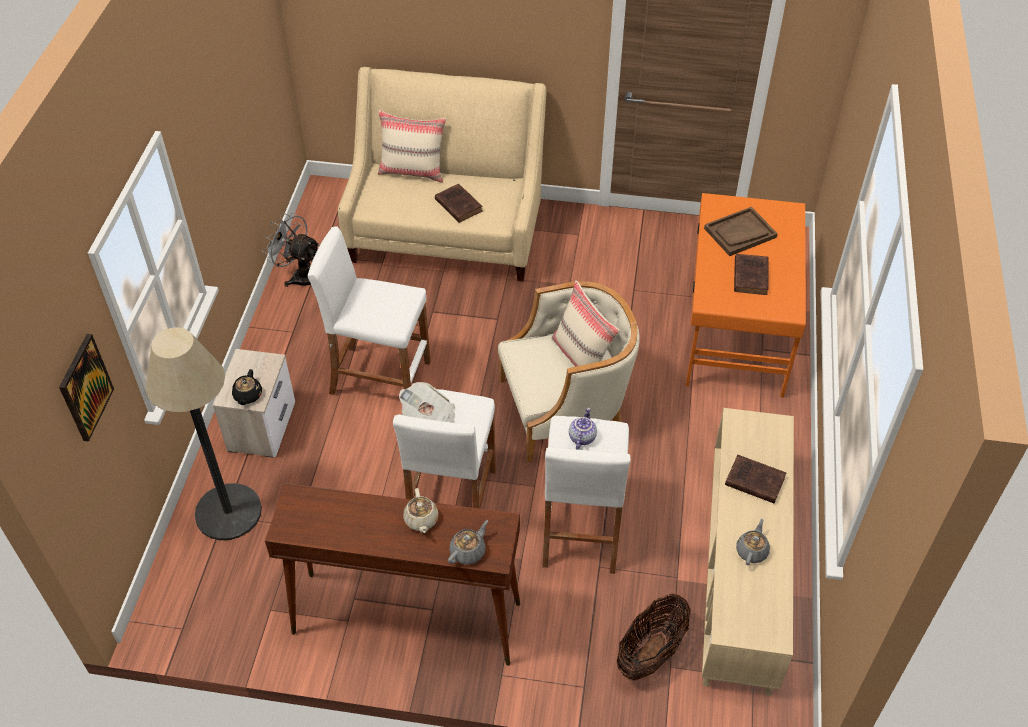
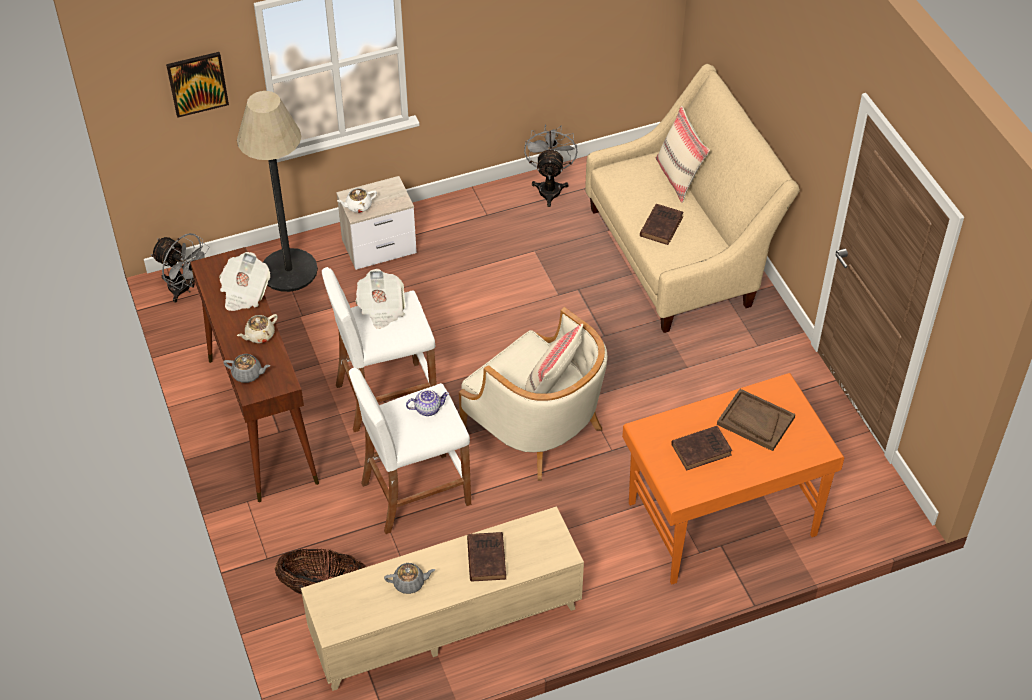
camera: 60 degrees right, 0 degrees up
(174, 616) = (184, 289): none -> grey fan
(247, 396) = (358, 206): black teapot -> white teapot
(350, 509) = (244, 293): none -> newspaper
(379, 377) = (480, 291): white stool -> none

